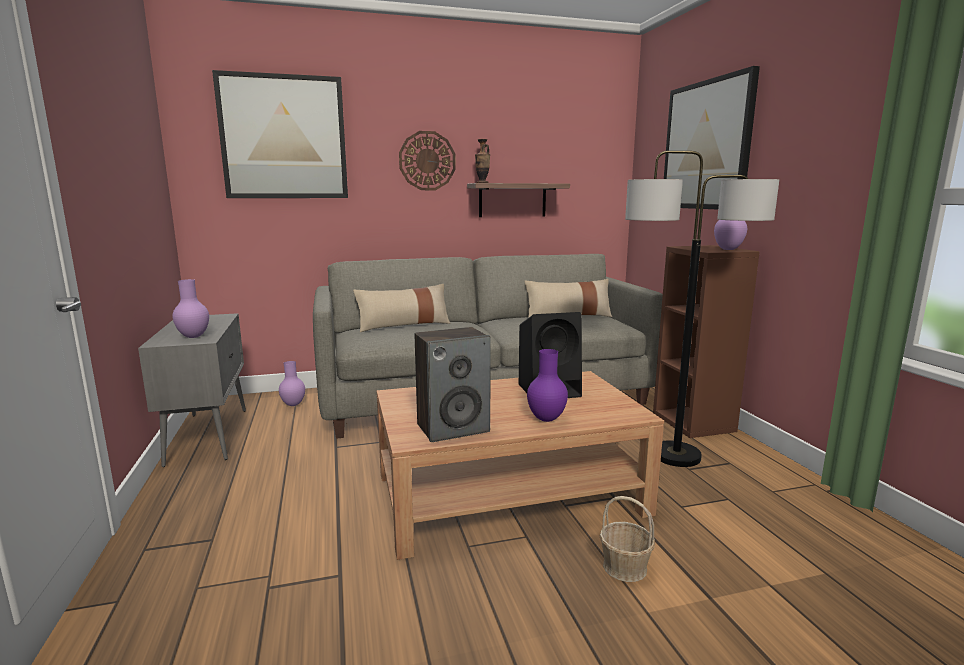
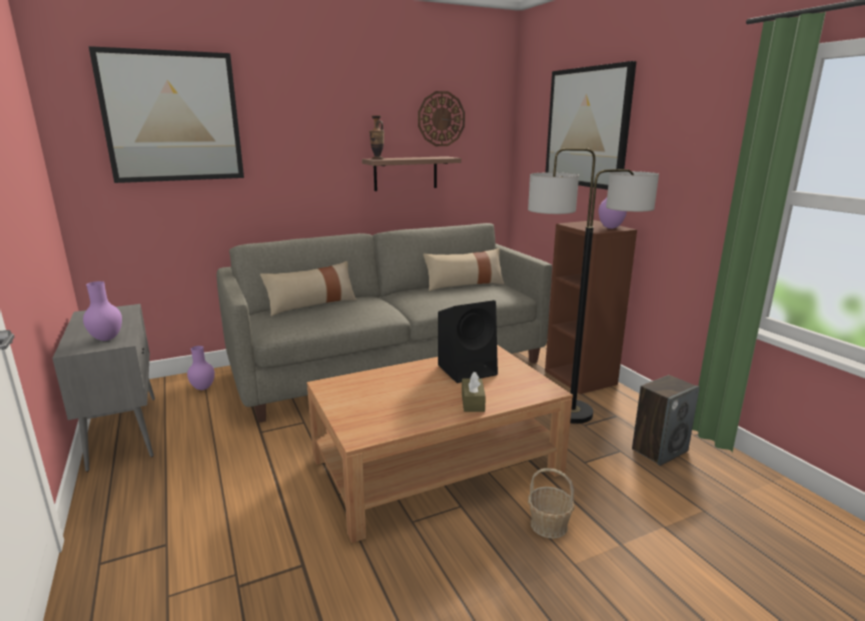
camera: 10 degrees left, 5 degrees up
(427, 161) = (322, 137): wall clock -> wall clock (441, 119)
(453, 428) = (393, 419): speaker -> speaker (659, 450)
(545, 419) = (472, 402): purple vase -> brown tissue box

